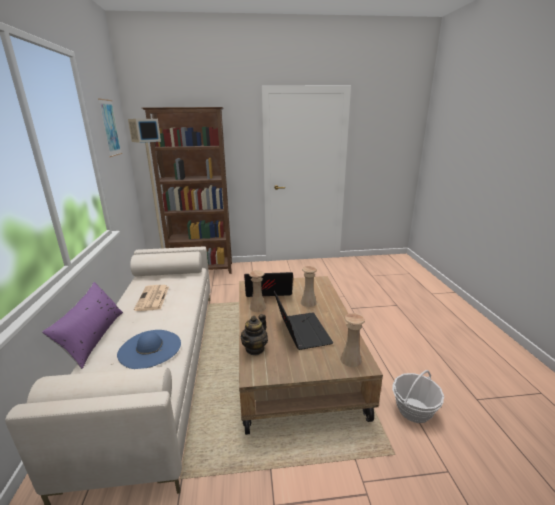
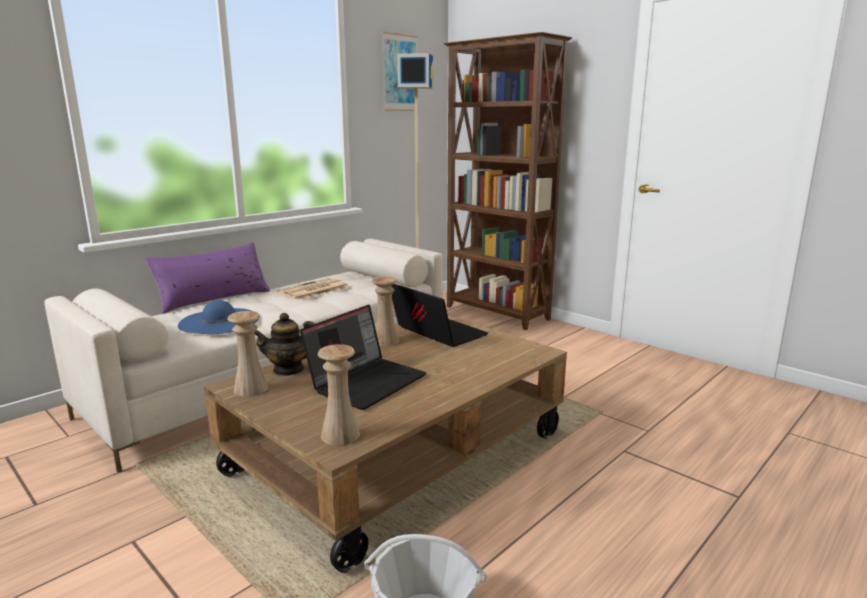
camera: 50 degrees right, 5 degrees down
(308, 302) = (453, 363): beige vase -> beige vase (251, 389)

